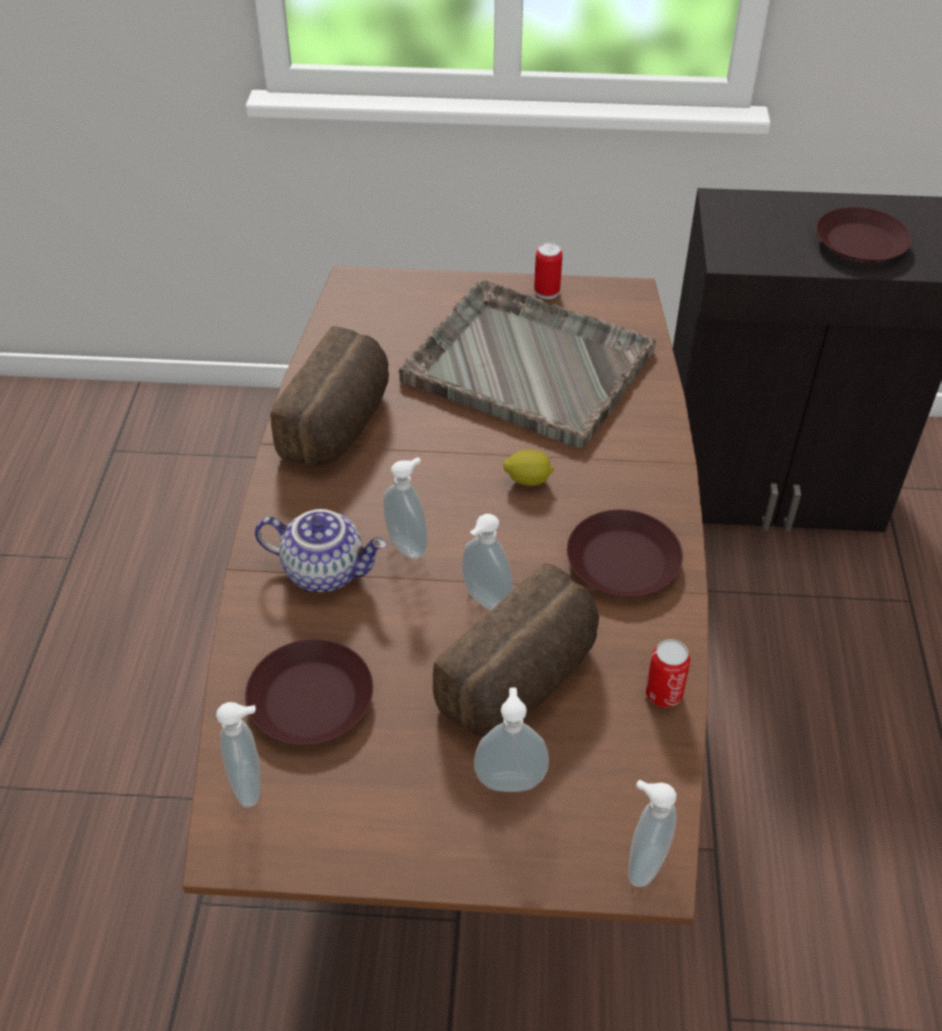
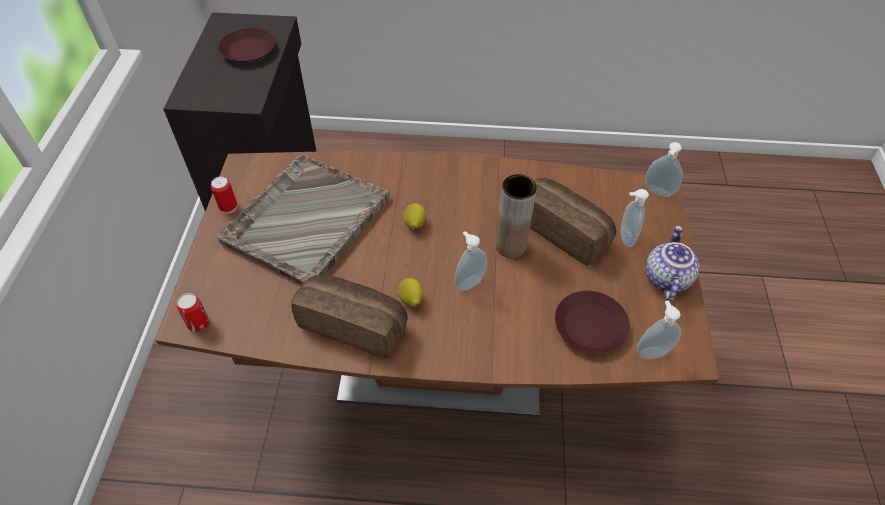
camera: 90 degrees left, 5 degrees up
(325, 570) = (491, 325): teapot -> teapot (665, 278)
(378, 480) = (410, 299): none -> lemon
(484, 601) = (511, 246): soap dispenser -> brown vase
(622, 561) = (478, 186): brown plate -> none
(663, 694) = (564, 178): can -> can (198, 323)

